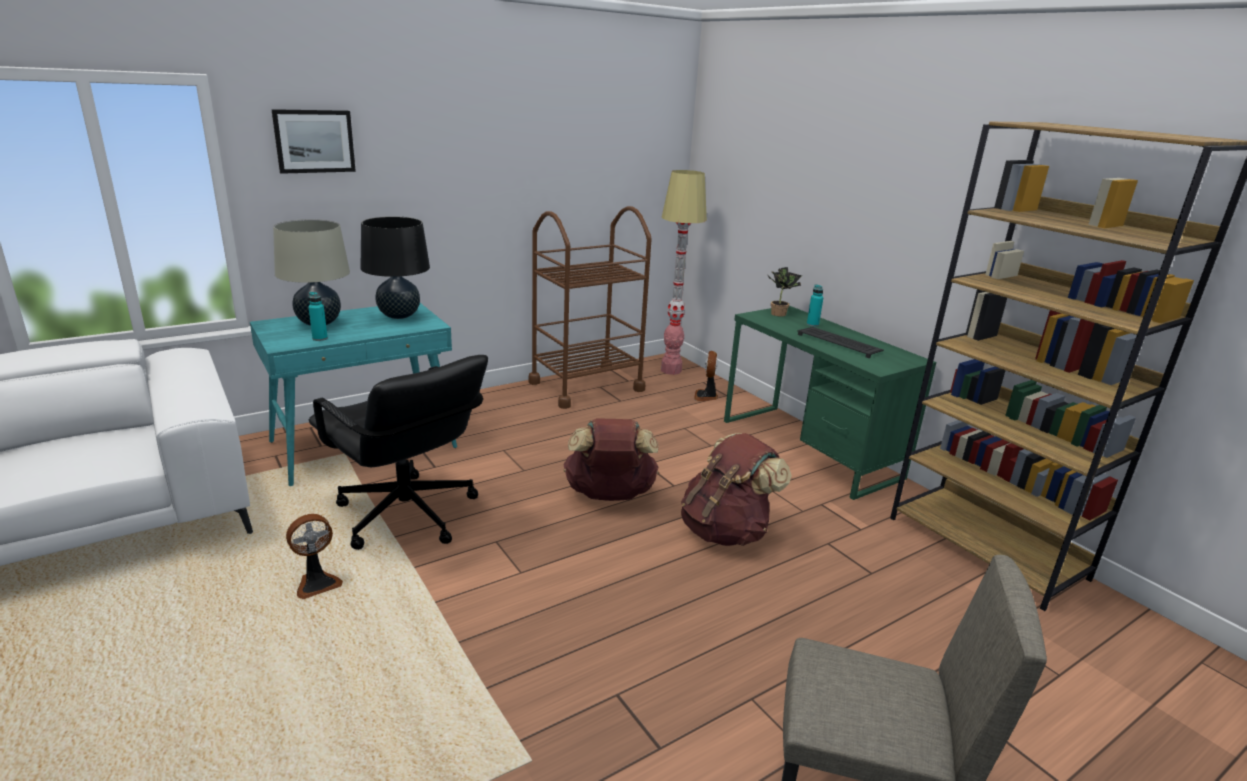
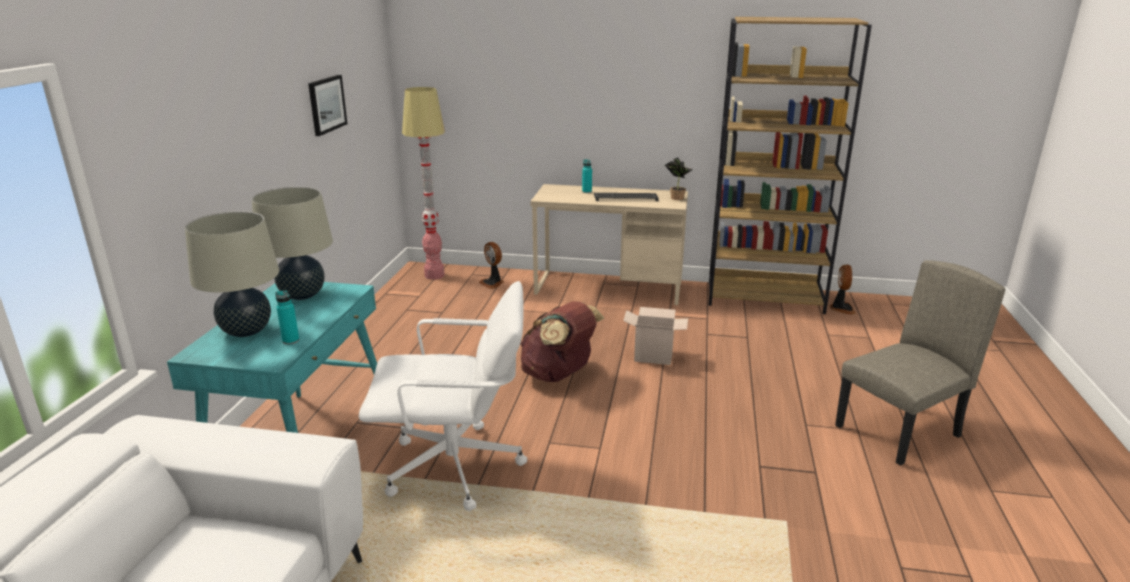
camera: 45 degrees left, 0 degrees up
(314, 141) = (158, 125): picture -> picture (326, 104)
(317, 584) = (492, 547): fan -> fan (841, 308)
(399, 315) = (302, 295): black table lamp -> beige table lamp
(406, 515) = (455, 468): black office chair -> white office chair
(586, 386) = (395, 314): brown cart -> none
(726, 531) = (654, 356): brown backpack -> cardboard box
(779, 313) = (552, 191): potted plant -> potted plant (676, 197)
(809, 448) = (609, 287): green desk -> beige desk

